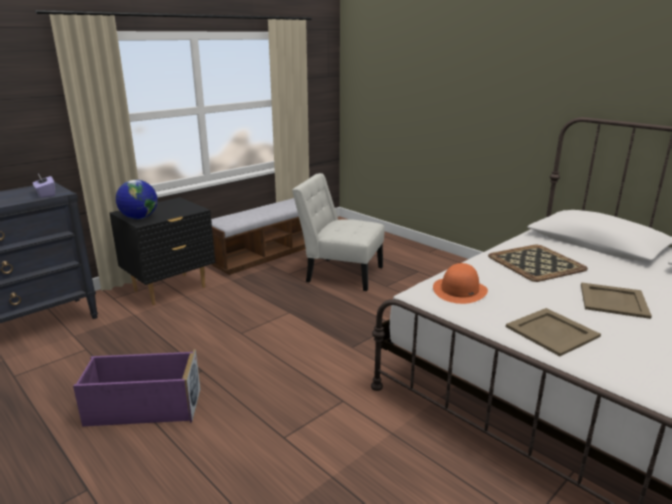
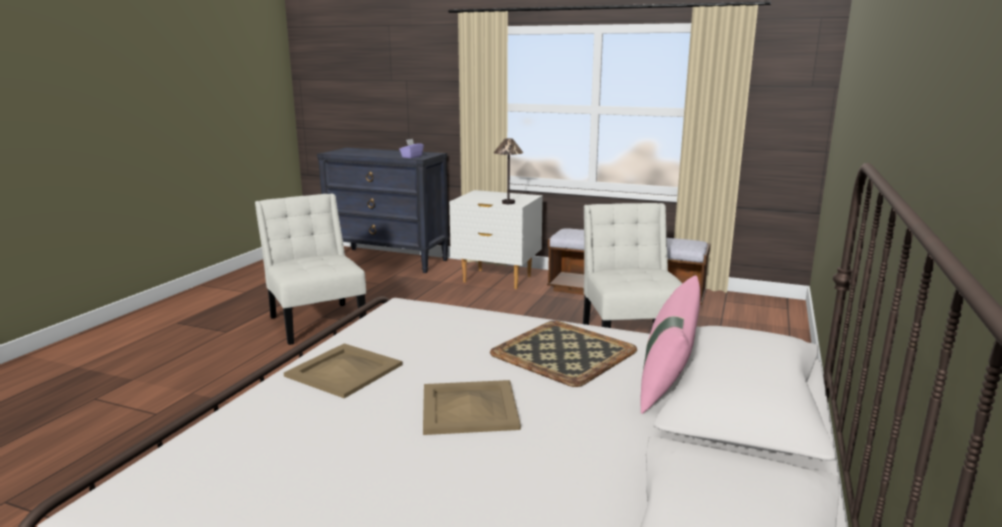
camera: 65 degrees right, 5 degrees down
(139, 218) = (471, 197): globe -> none
(143, 408) = (316, 321): purple storage box -> white chair
(170, 289) = (497, 279): black nightstand -> white nightstand
(186, 210) = (508, 202): none -> table lamp
(460, 290) = (426, 319): orange hat -> none
(573, 248) = (668, 376): none -> pink pillow

